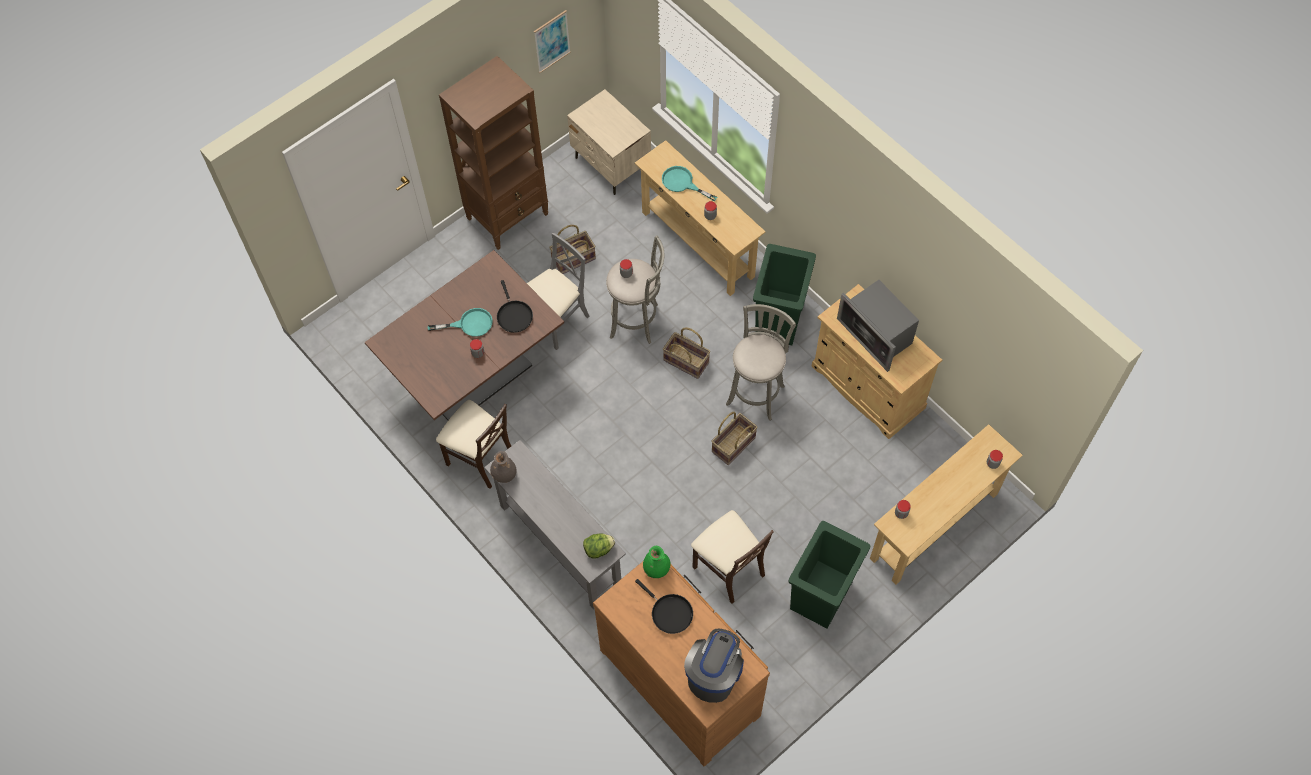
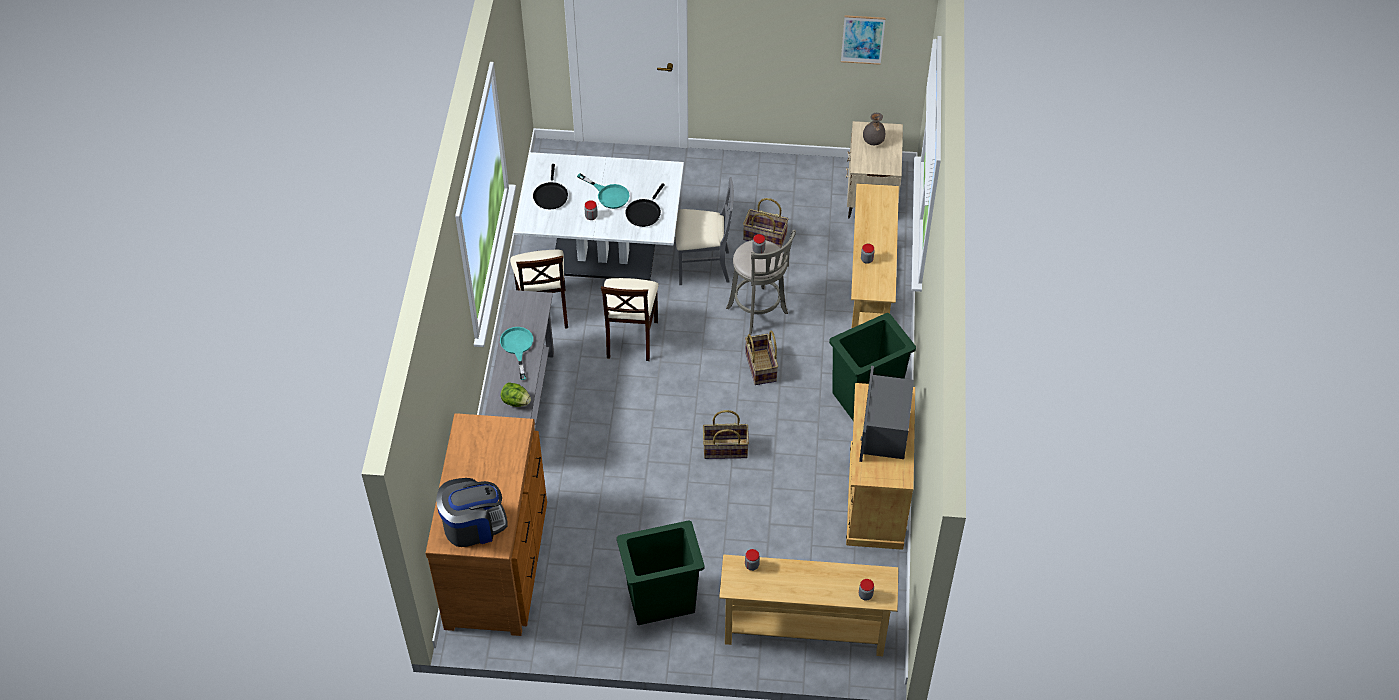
camera: 45 degrees right, 10 degrees down
(475, 377) = (603, 257): brown dining table -> white dining table
(504, 475) = (515, 305): grey vase -> grey vase (873, 142)
(508, 216) = (754, 174): brown bookcase -> none
(656, 569) = (520, 430): green vase -> none
(669, 613) = (493, 463): black frying pan -> black frying pan (550, 195)
(682, 183) = (874, 223): turquoise frying pan -> turquoise frying pan (517, 347)
(729, 569) = (618, 524): beige chair -> beige chair (630, 338)
(756, 392) = (786, 430): grey stool -> none

